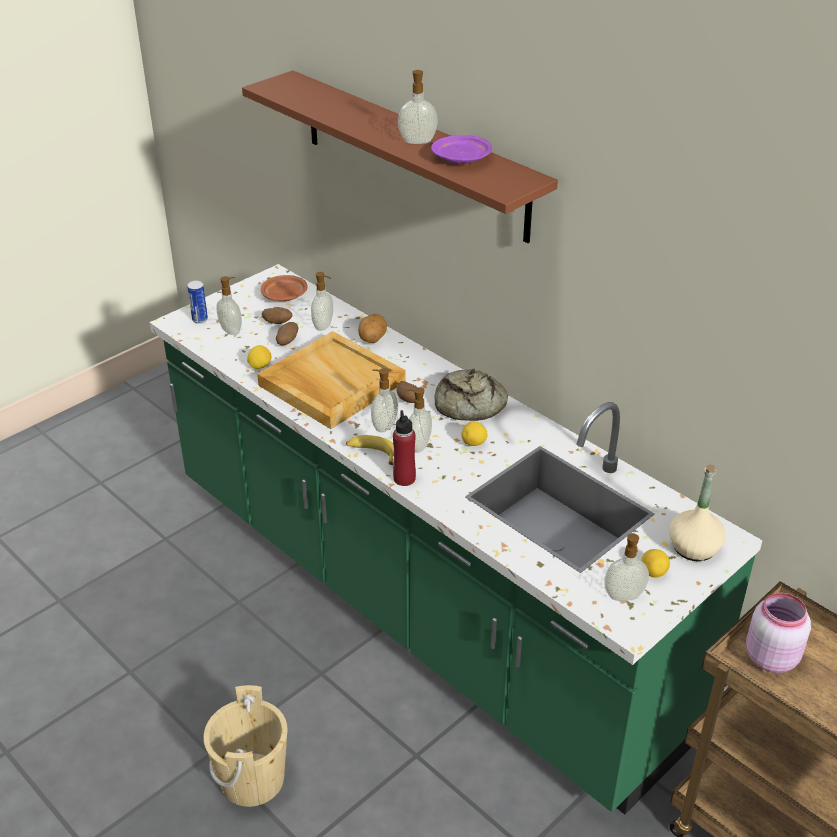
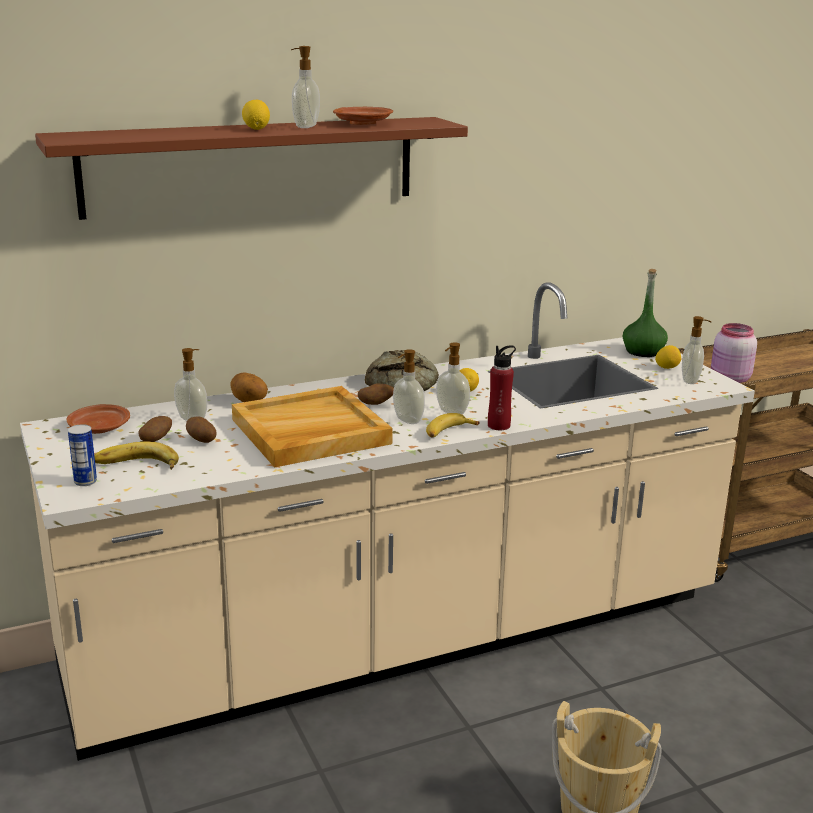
camera: 70 degrees left, 15 degrees down
(231, 330) = (136, 466): soap dispenser -> banana
(260, 366) = (235, 461): lemon -> lemon (256, 129)
(418, 600) = (402, 640): green counter -> beige counter
(462, 159) = (363, 123): purple plate -> brown plate
(693, 547) = (643, 352): beige bottle -> green bottle

